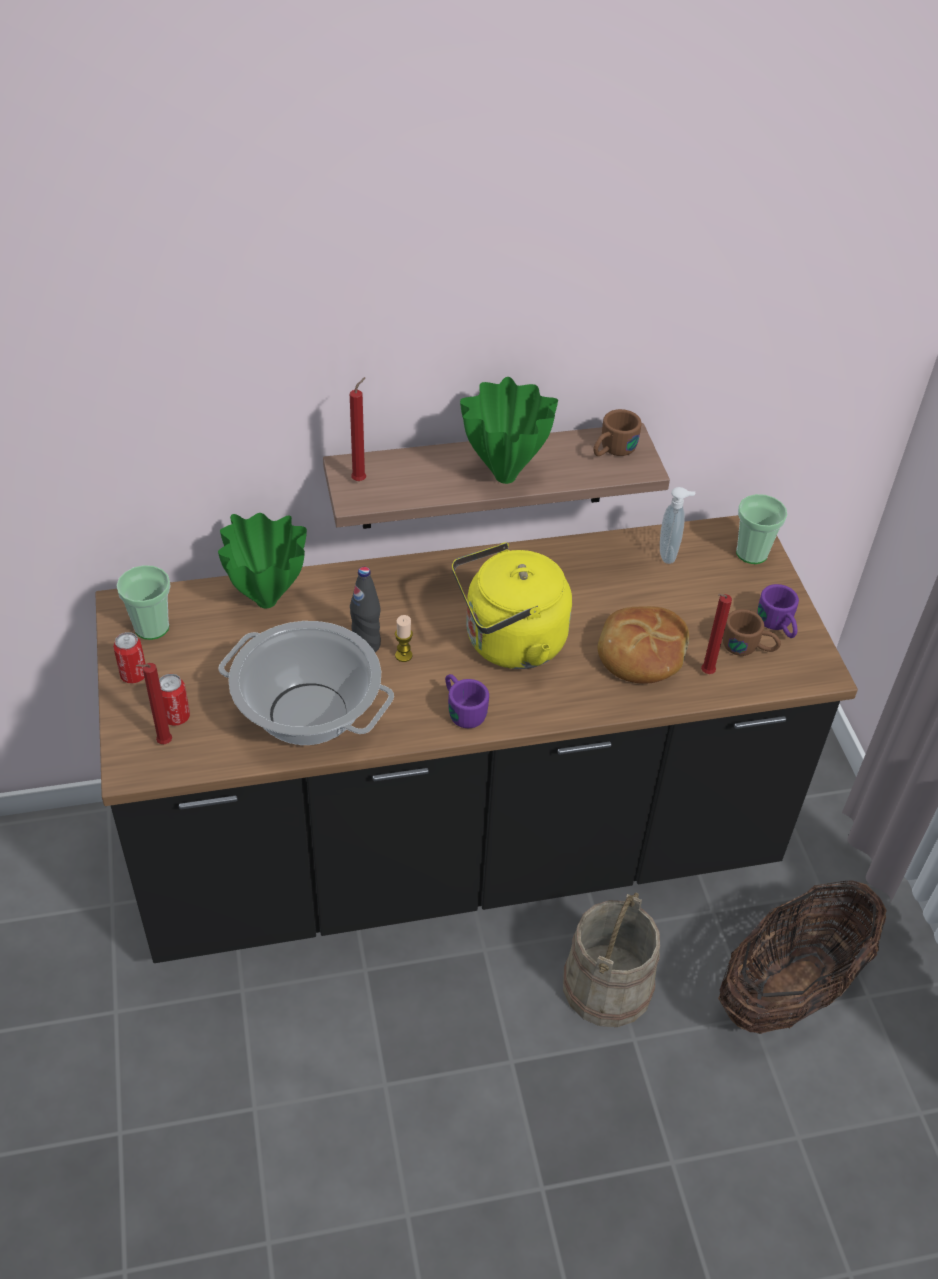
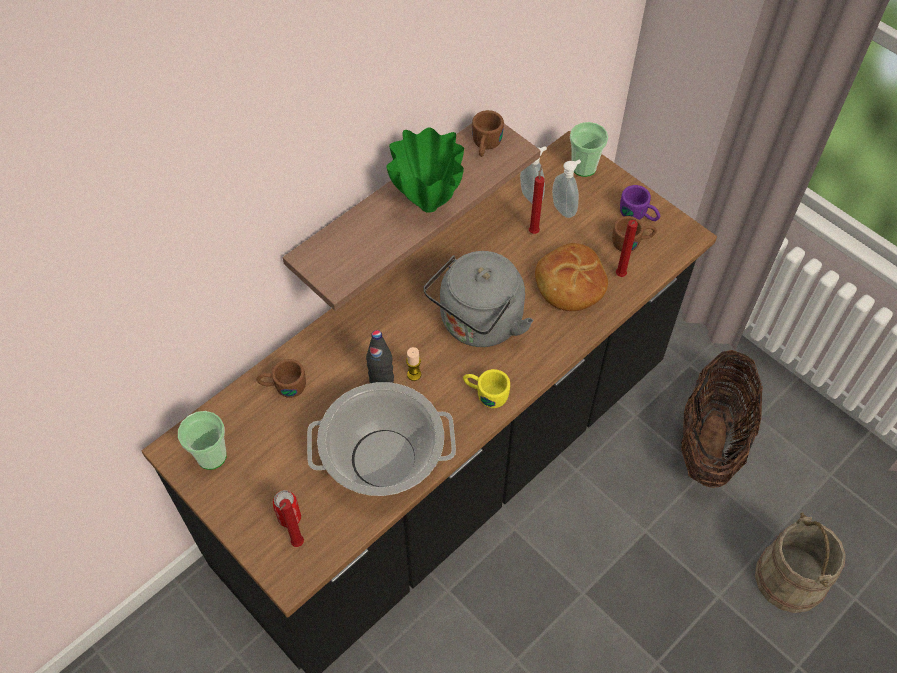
camera: 30 degrees left, 10 degrees up
(134, 675) = (230, 503): can -> none
(267, 602) = (283, 386): green vase -> brown mug
(361, 480) = (327, 263): red candle -> red candle (534, 231)
(462, 709) = (485, 393): purple mug -> yellow mug
(509, 643) = (478, 324): yellow kettle -> grey kettle
(608, 986) = (606, 505): beige bucket -> beige bucket (790, 578)
(696, 582) = (564, 209): none -> soap dispenser

